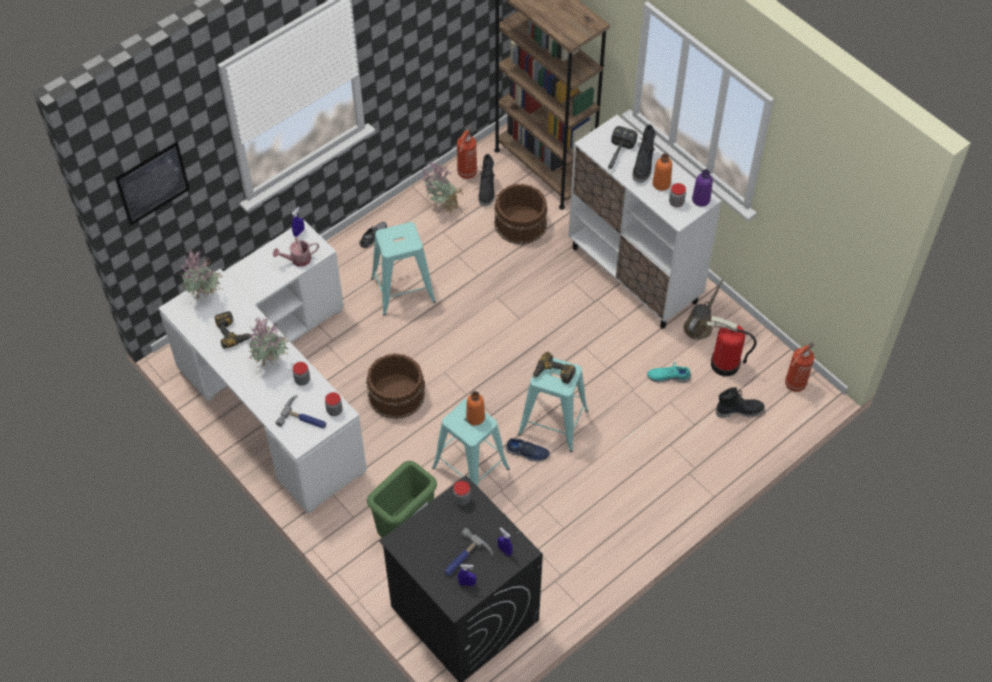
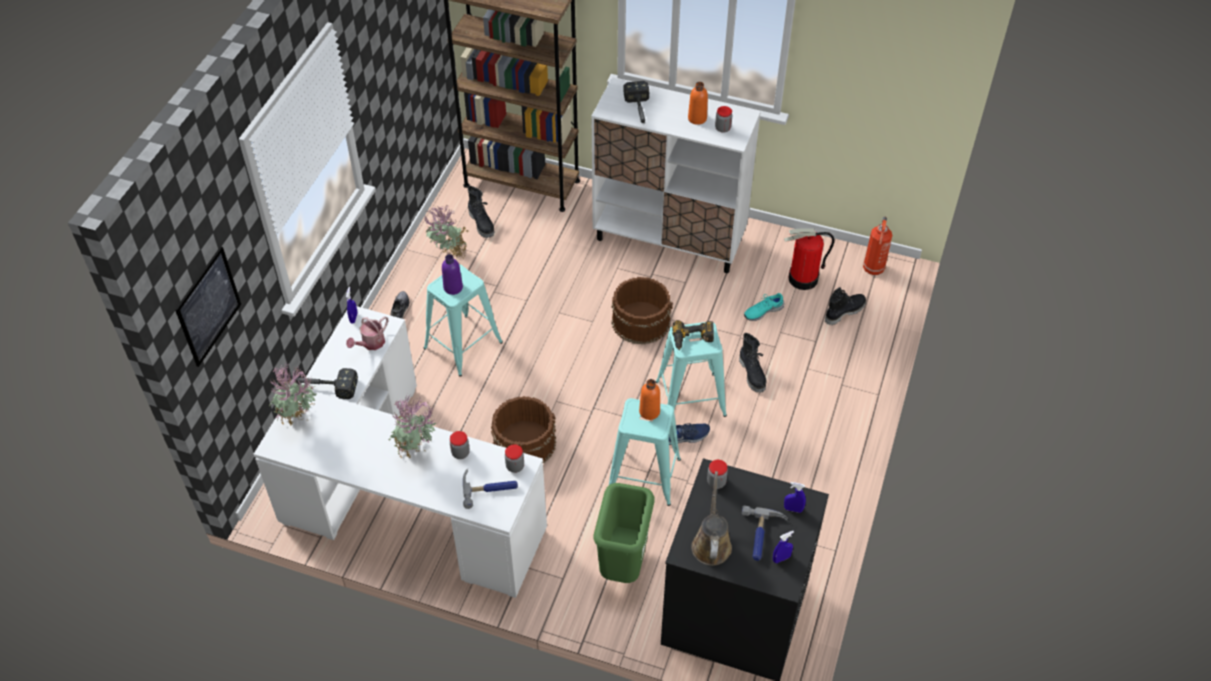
camera: 30 degrees left, 5 degrees down
(233, 332) = (354, 440): power drill -> none
(243, 279) = (325, 387): none -> hammer
(466, 173) = (451, 217): fire extinguisher -> none
(521, 223) = (534, 239): brown bucket -> brown bucket (641, 321)
(643, 166) = (670, 110): black boot -> black boot (753, 374)
(699, 325) = (757, 256): brown watering can -> brown watering can (711, 543)
(701, 199) = (742, 117): purple bottle -> purple bottle (453, 287)

